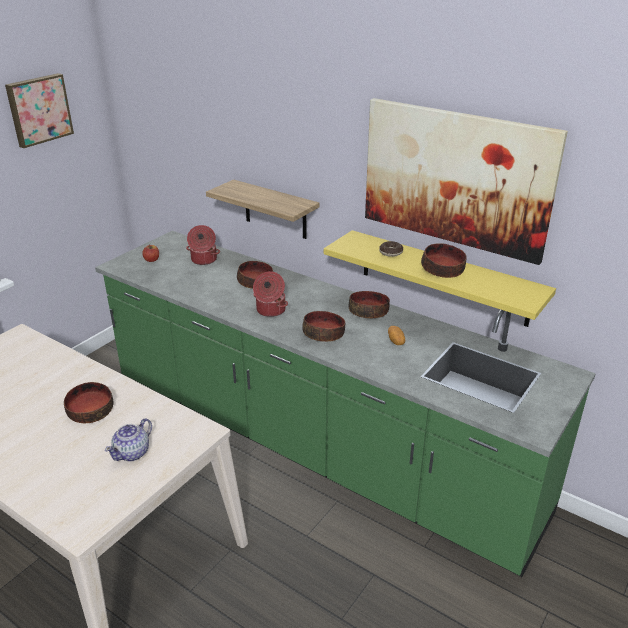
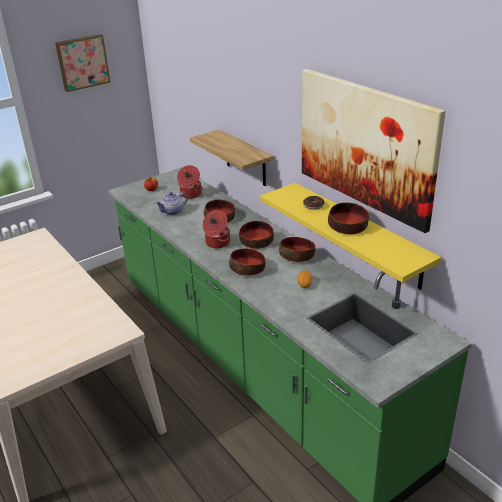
camera: 20 degrees right, 0 degrees up
(90, 411) = (54, 300): bowl -> bowl (256, 241)
(132, 453) = (65, 337): teapot -> teapot (173, 211)

